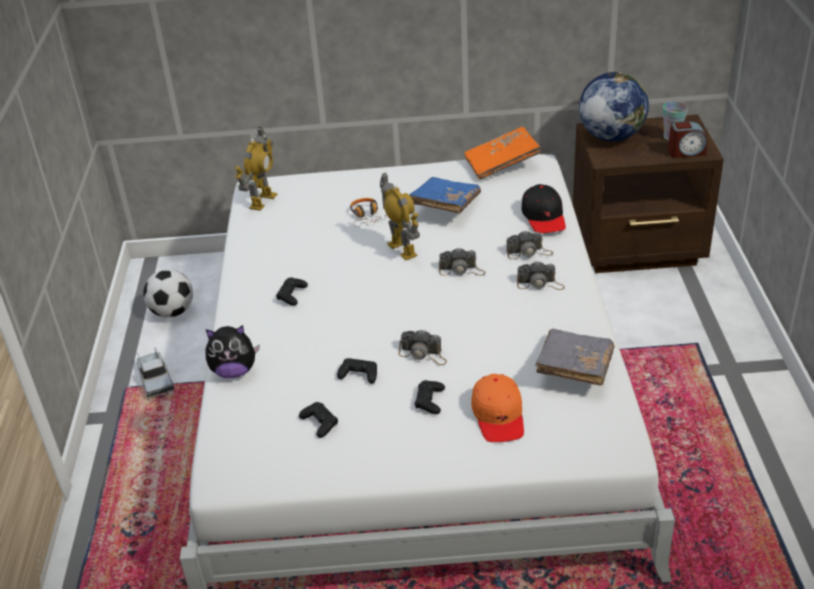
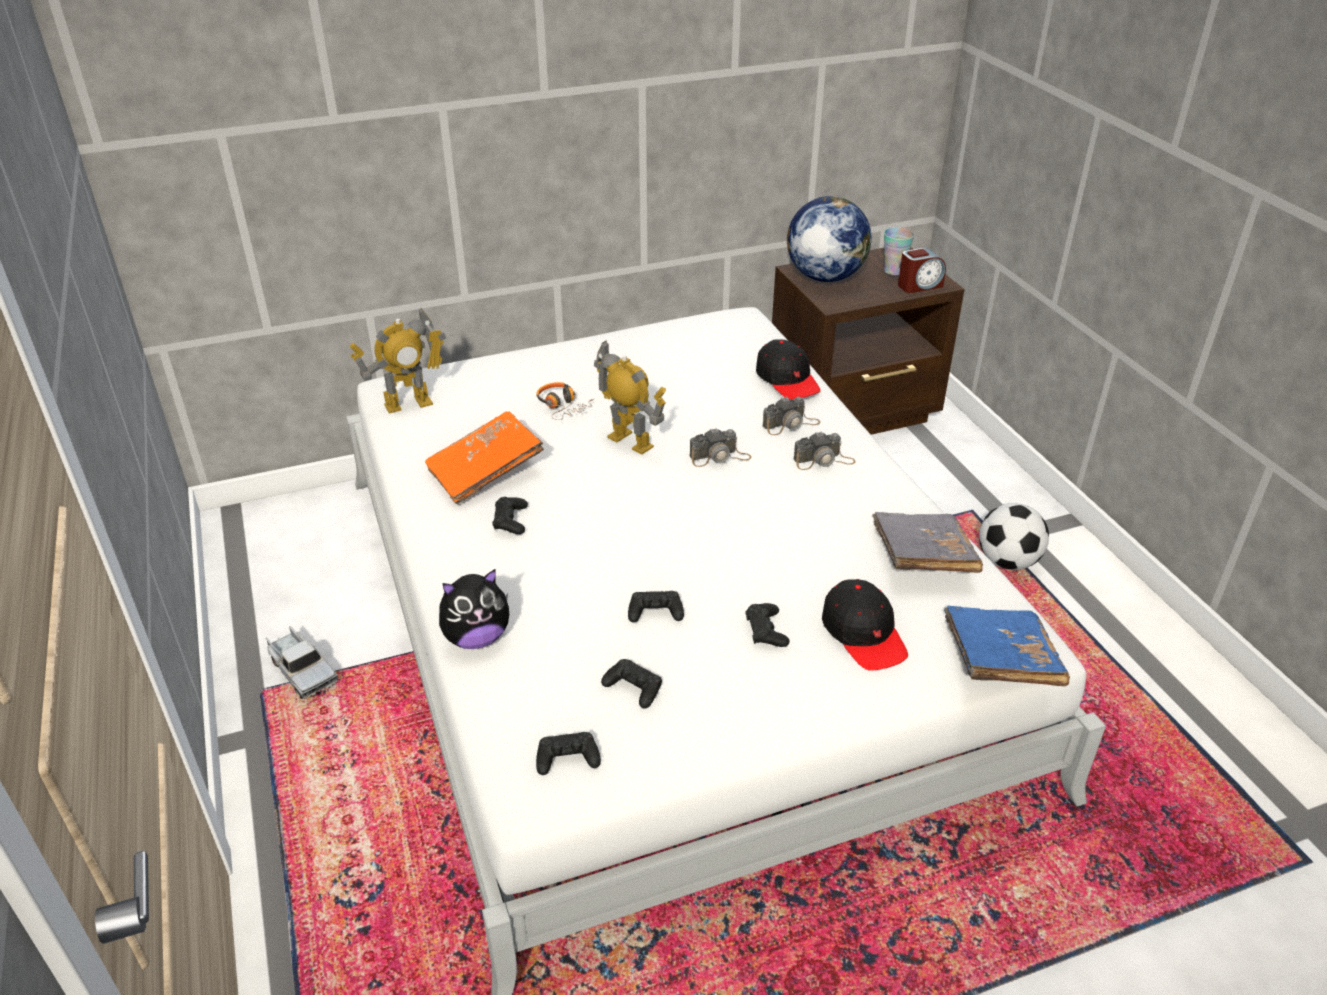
camera: 20 degrees left, 0 degrees up
(172, 312) = (291, 574): football -> football (1007, 561)
(255, 460) = (567, 758): none -> black game controller
(262, 201) = (408, 404): toy robot -> toy robot turned 60 degrees clockwise
(423, 354) = (727, 571): camera -> none
(445, 206) = (659, 381): blue book -> blue book (999, 661)
(499, 415) = (863, 634): orange cap -> black cap
(502, 164) = (703, 323): orange book -> orange book (485, 472)

